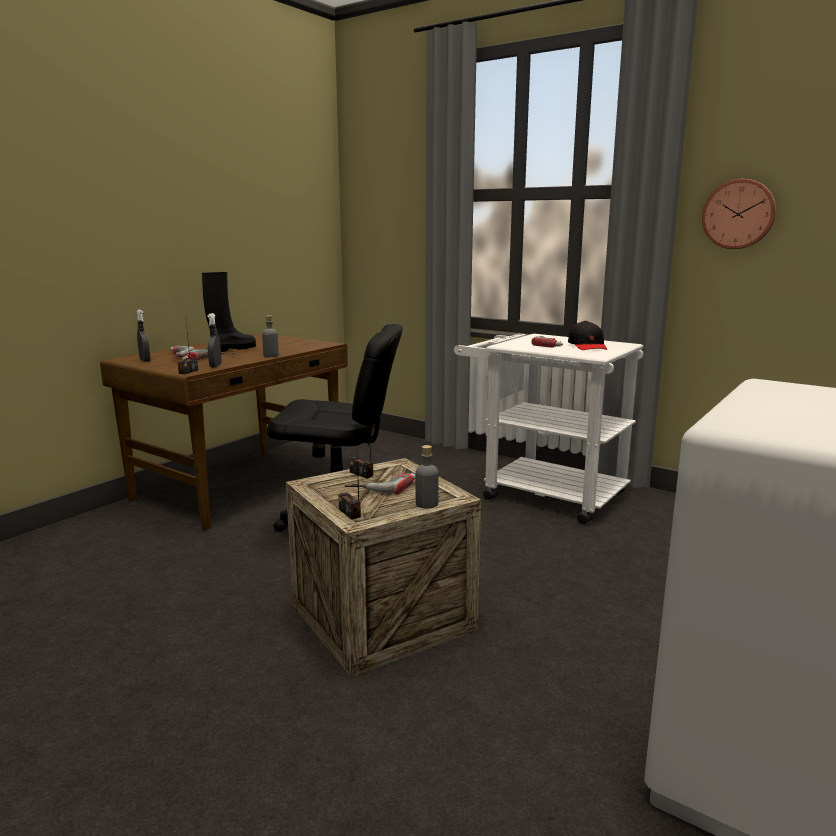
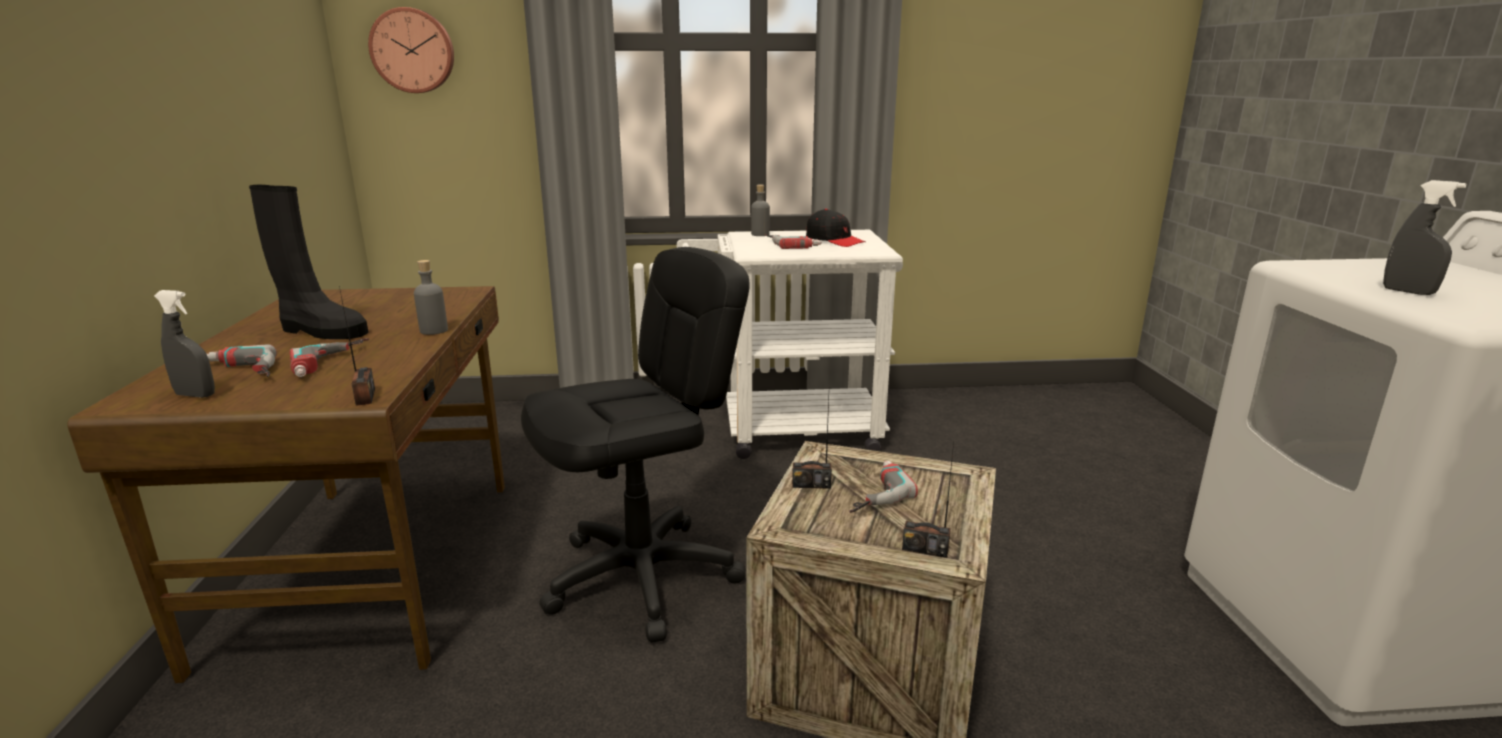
camera: 40 degrees left, 5 degrees up
(215, 366) = (388, 373): grey spray bottle -> grey spray bottle (1408, 291)
(232, 349) = (321, 331): black boot -> black boot turned 105 degrees clockwise
(426, 504) = (966, 497): grey bottle -> grey bottle (760, 234)
(739, 214) = (949, 72): wall clock -> wall clock (413, 51)

